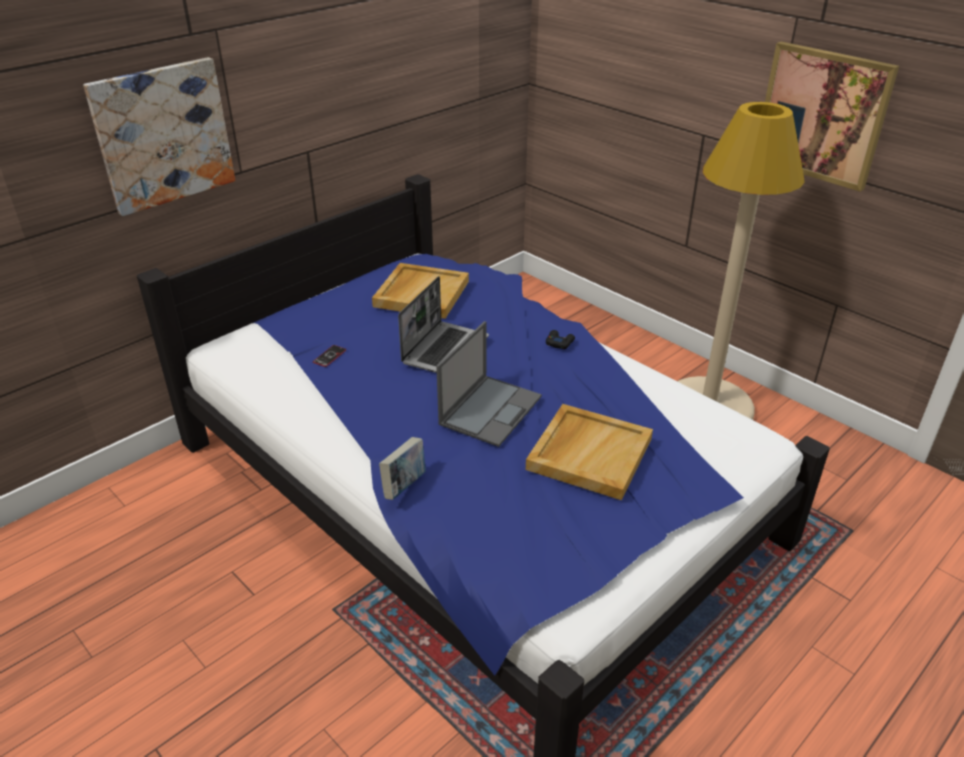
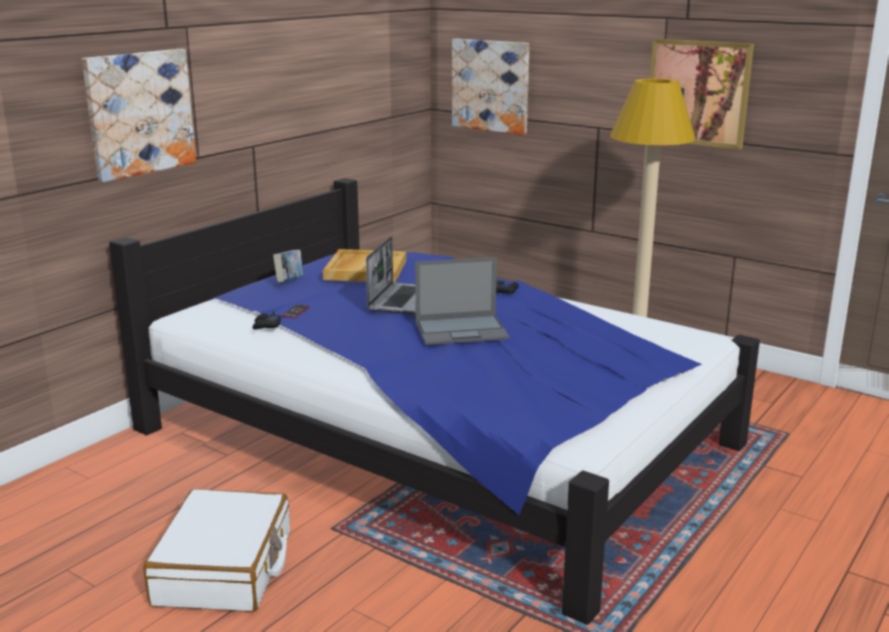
camera: 10 degrees left, 15 degrees down
(217, 651) = (225, 568): none -> white suitcase
(293, 376) = (266, 325): none -> black game controller
(404, 486) = (404, 378): book -> book (289, 282)
(491, 409) = (462, 330): laptop -> laptop turned 60 degrees clockwise
(589, 453) = (560, 348): beige tray -> none
(592, 68) = (491, 85): none -> picture

